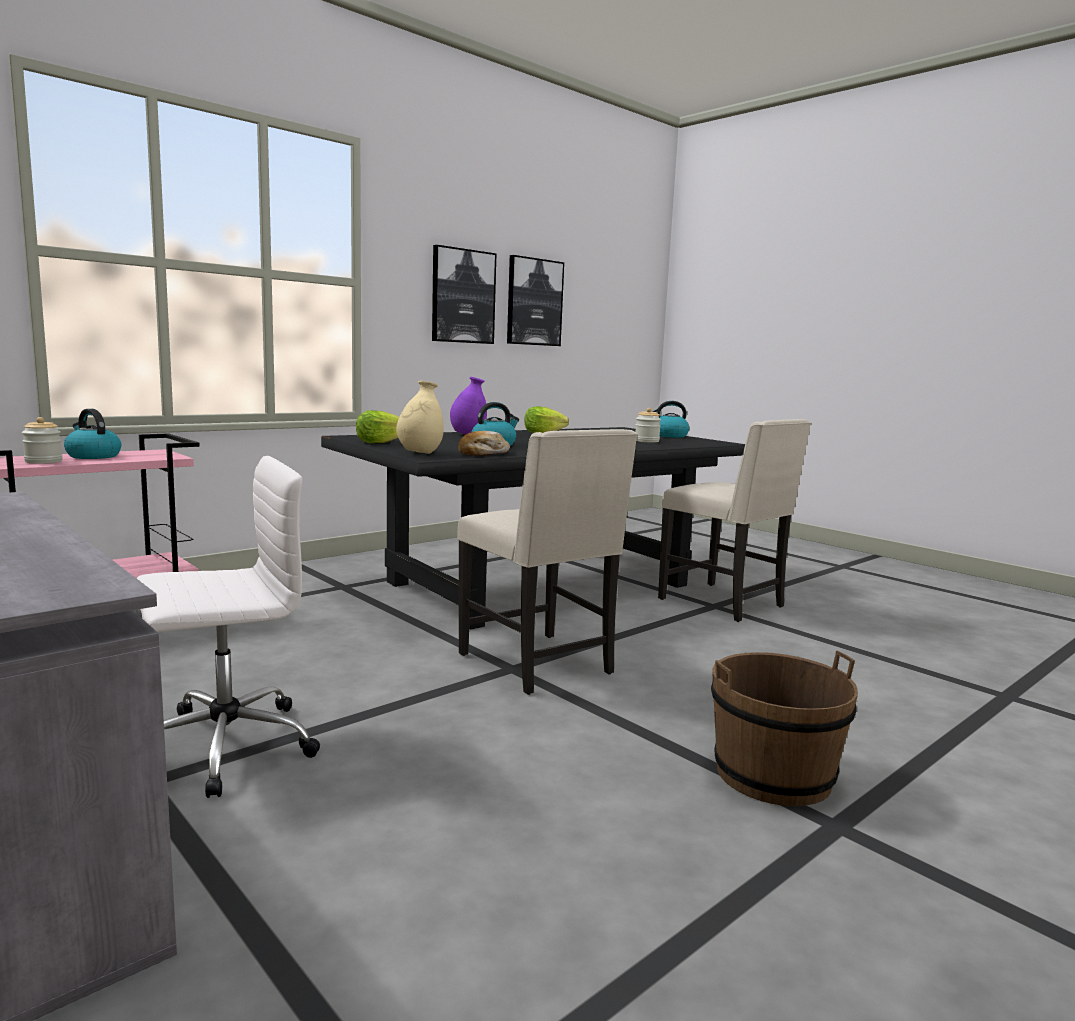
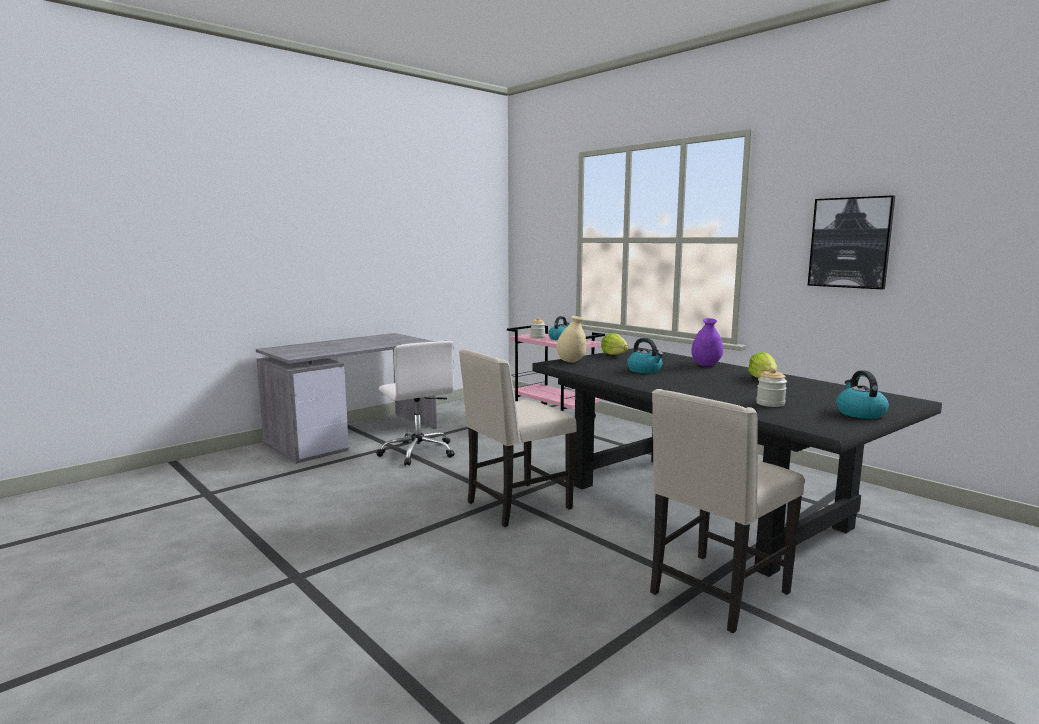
camera: 90 degrees right, 0 degrees up
(483, 453) = (587, 369): bread -> none
(534, 302) = (962, 241): picture -> none
(773, 776) = (354, 566): brown bucket -> none

